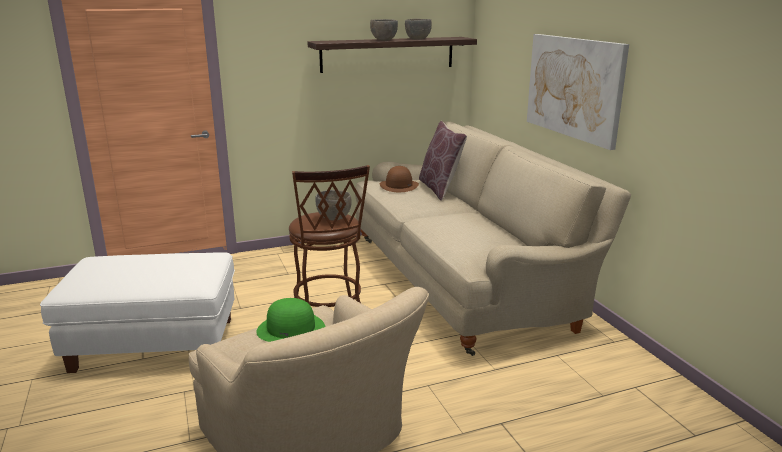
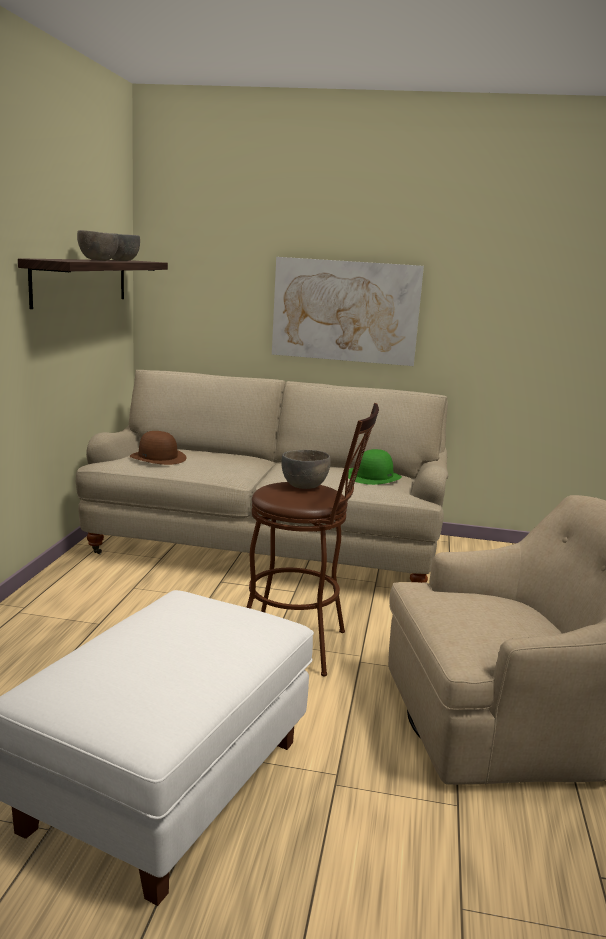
camera: 60 degrees left, 5 degrees down
(291, 329) = (460, 605): green hat -> green hat (373, 476)
(440, 189) = (198, 450): brown pillow -> none

